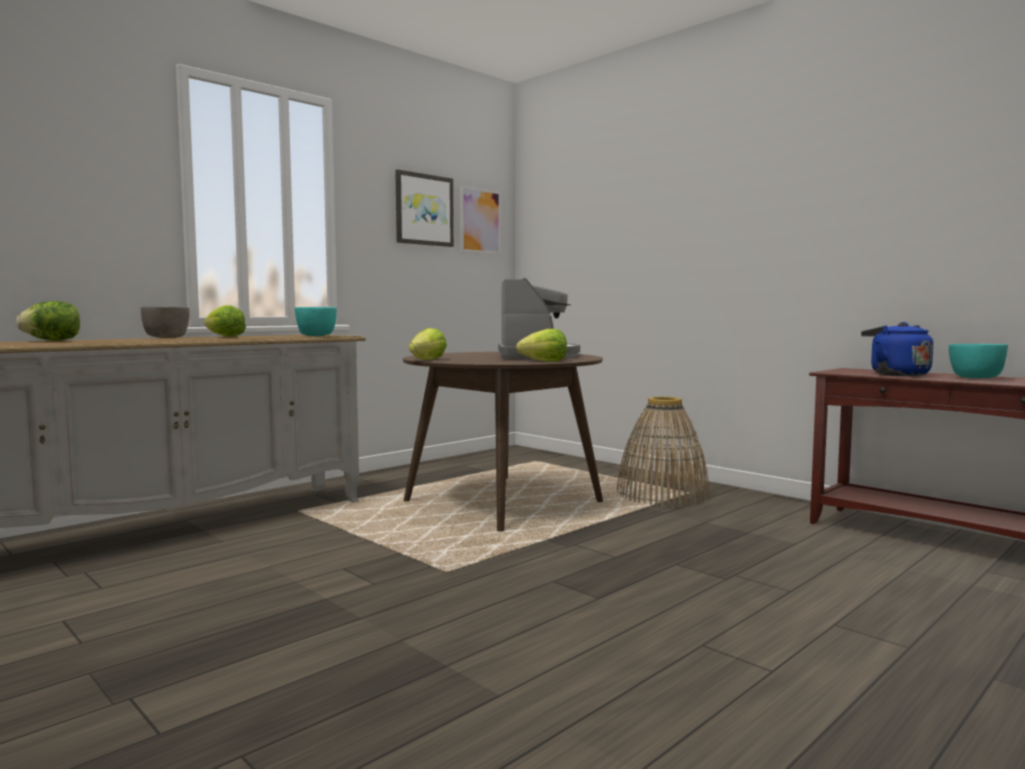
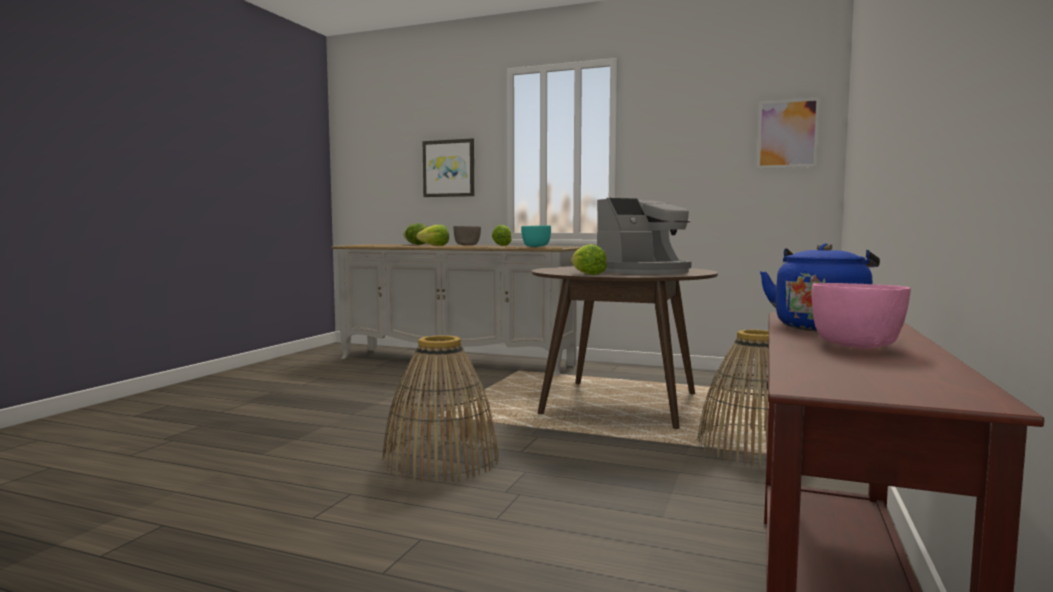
camera: 65 degrees right, 0 degrees up
(424, 209) = (711, 133): picture -> picture (449, 168)
(427, 360) = (555, 268): lettuce -> lettuce (434, 245)
(617, 591) = (441, 460): none -> basket
(975, 378) = (857, 346): turquoise bowl -> pink bowl

